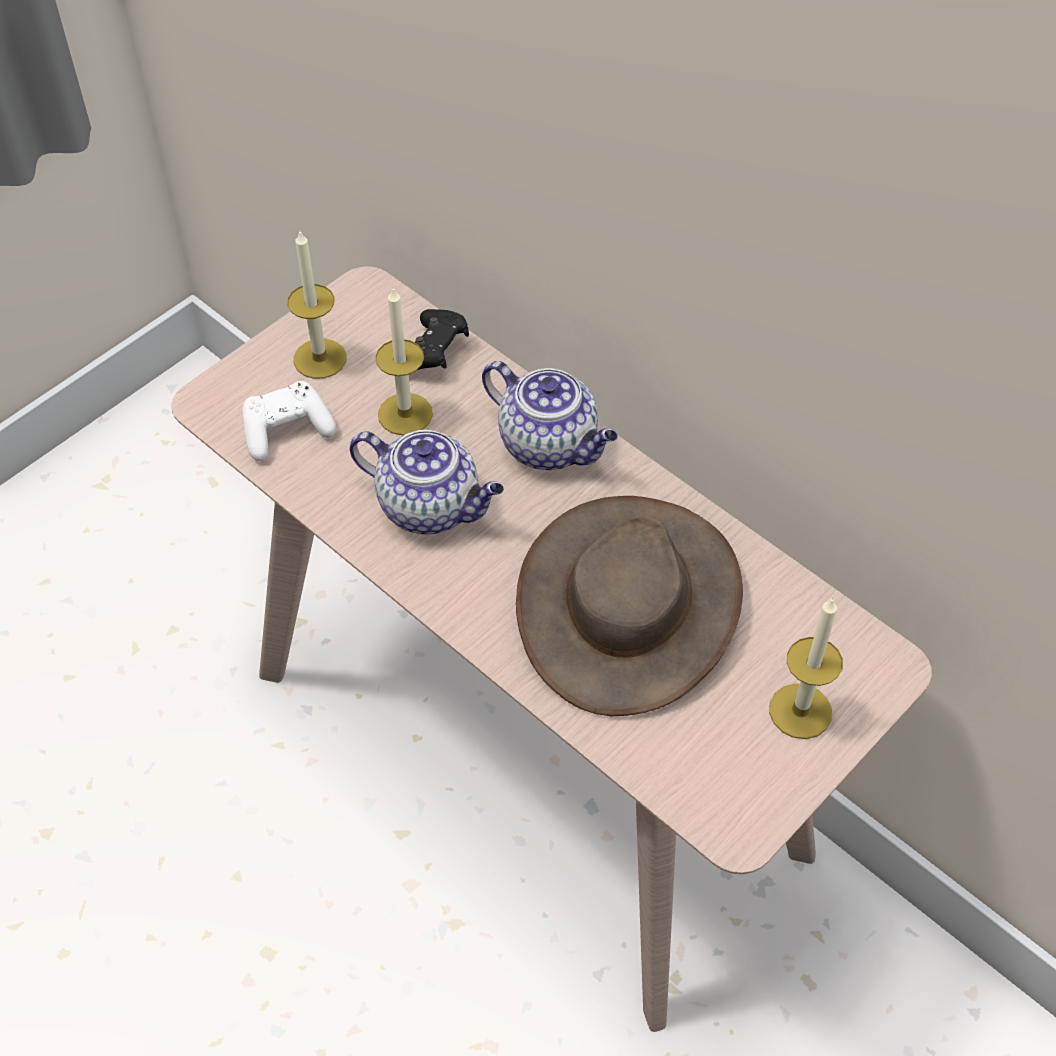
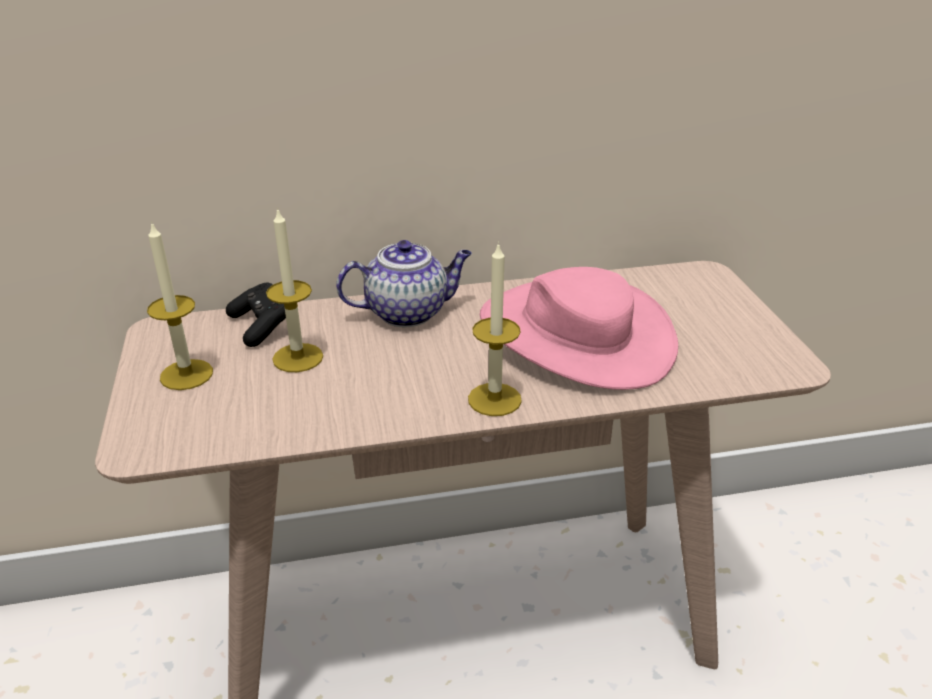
camera: 55 degrees left, 20 degrees down
(287, 431) = (230, 419): white game controller -> none
(431, 506) = (397, 380): teapot -> none
(629, 604) = (575, 335): brown hat -> pink hat
(800, 711) = (716, 310): candle -> candle (494, 399)

